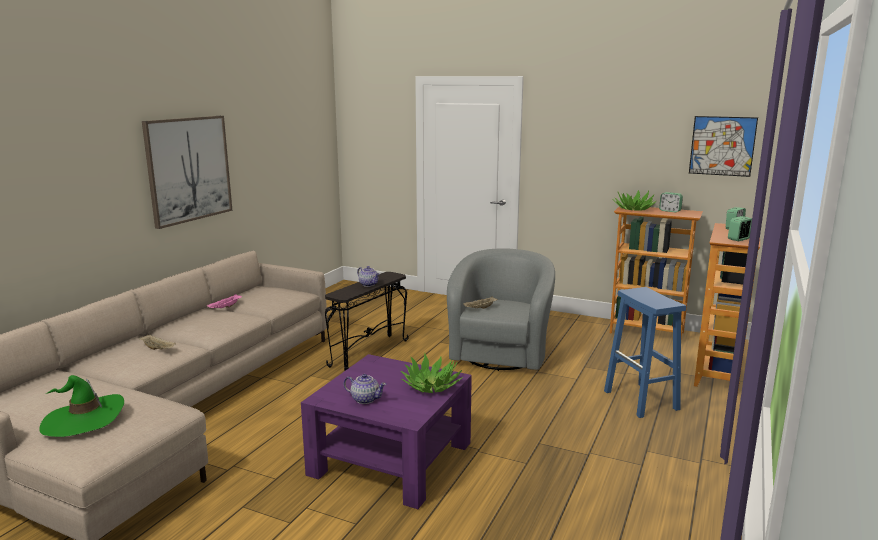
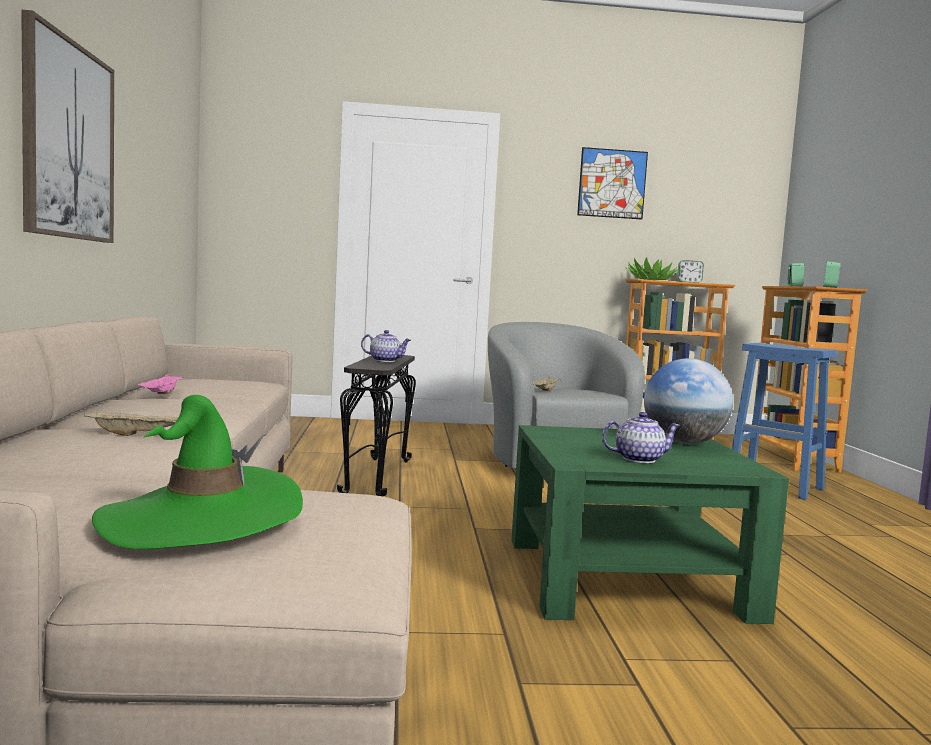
camera: 30 degrees left, 10 degrees down
(391, 458) = (626, 577): purple coffee table -> green coffee table
(431, 386) = (684, 443): potted plant -> globe
(722, 146) = (732, 210): picture -> picture (612, 183)

